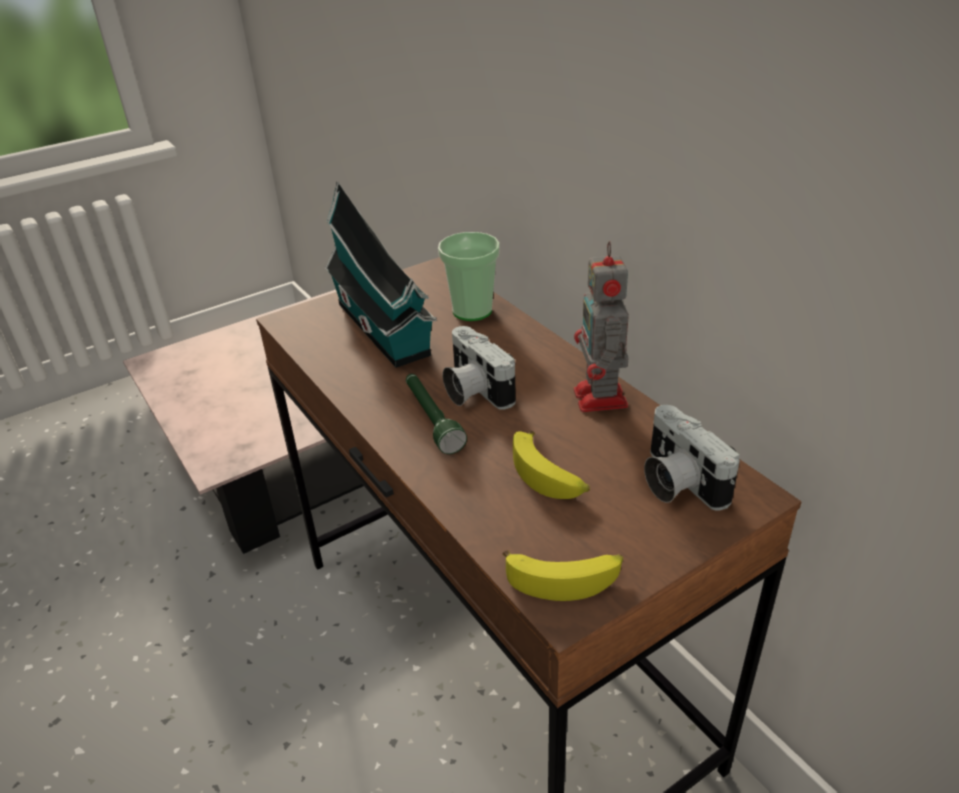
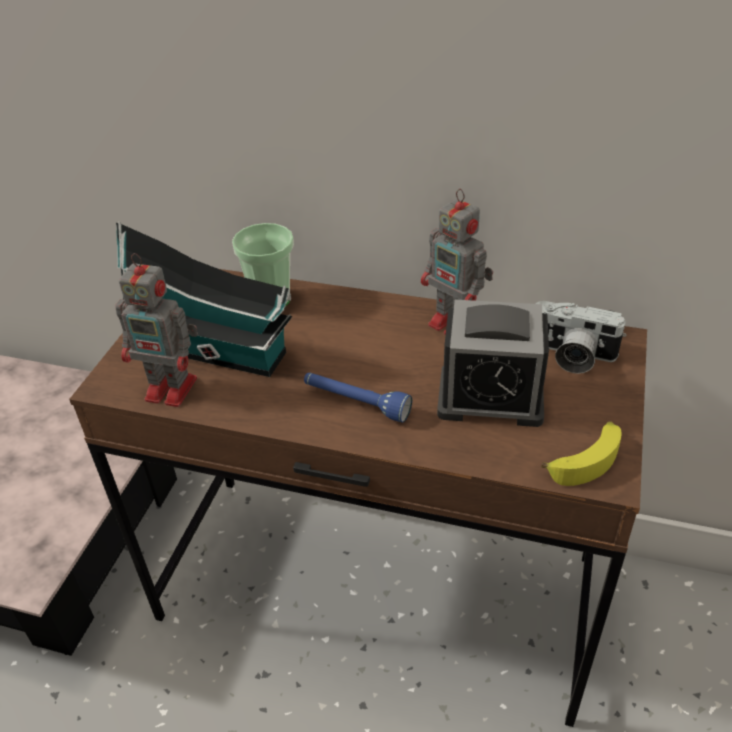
camera: 40 degrees left, 5 degrees up
(322, 344) = (174, 389): none -> toy robot
(431, 420) = (356, 403): green flashlight -> blue flashlight
(473, 390) = (357, 363): camera -> none
(548, 475) = (490, 397): banana -> alarm clock

